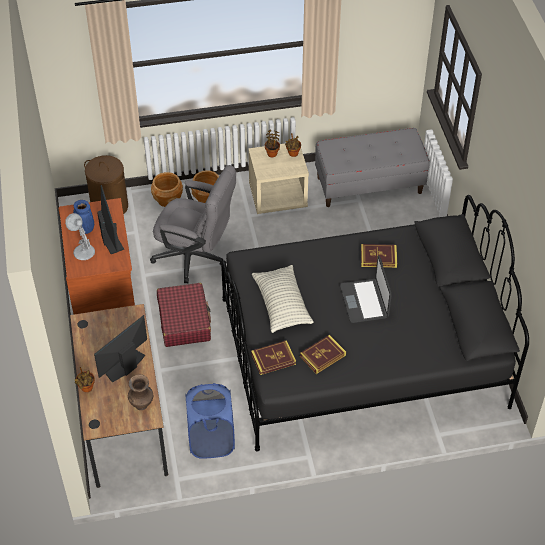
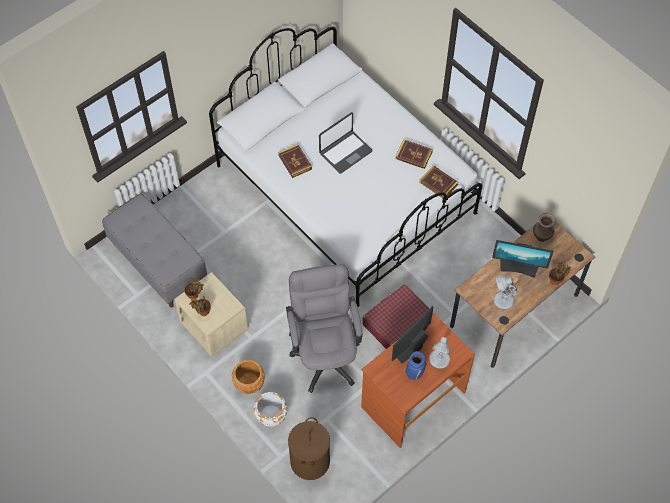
camera: 120 degrees left, 10 degrees up
(102, 334) = (502, 300): none -> white table lamp
(168, 199) = (271, 416): brown planter -> white planter
(211, 440) = (488, 245): blue laundry basket -> none
(282, 305) = (385, 202): pillow -> none
(362, 353) = (345, 189): black bed -> white bed

